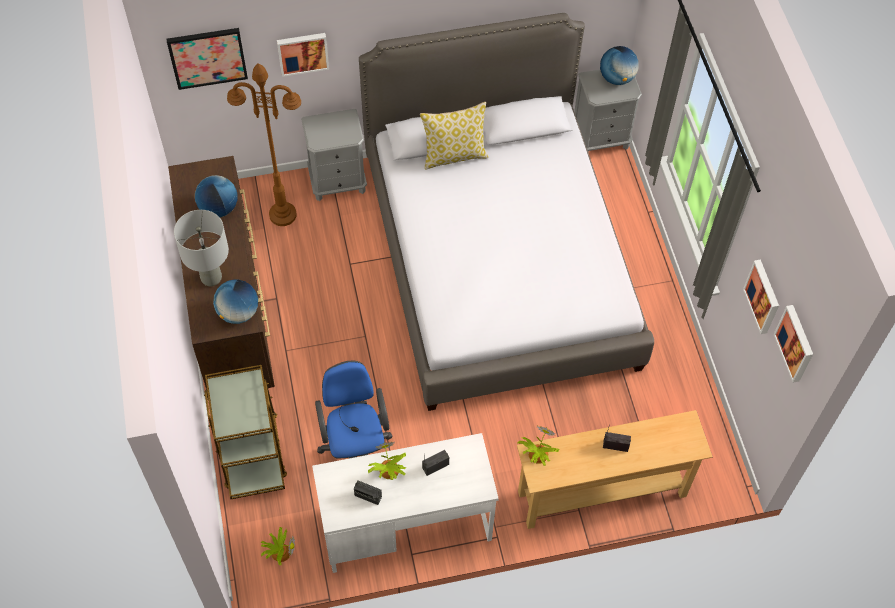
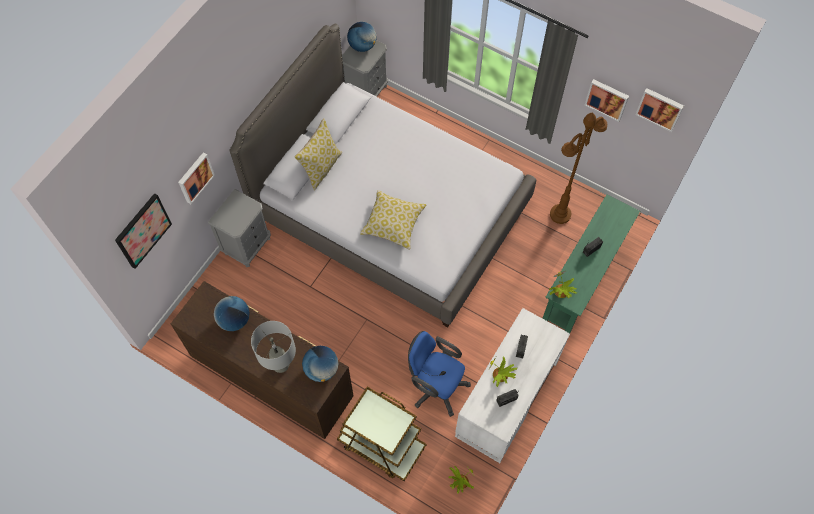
camera: 45 degrees left, 5 degrees up
(283, 214) = (237, 293): brown floor lamp -> brown floor lamp (560, 214)
(459, 258) = (393, 224): none -> pillow
(602, 494) = (580, 285): beige console table -> green console table

